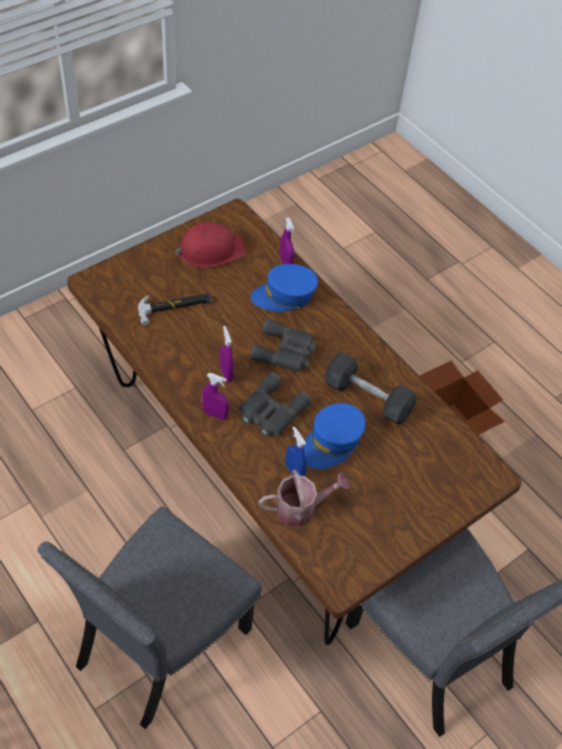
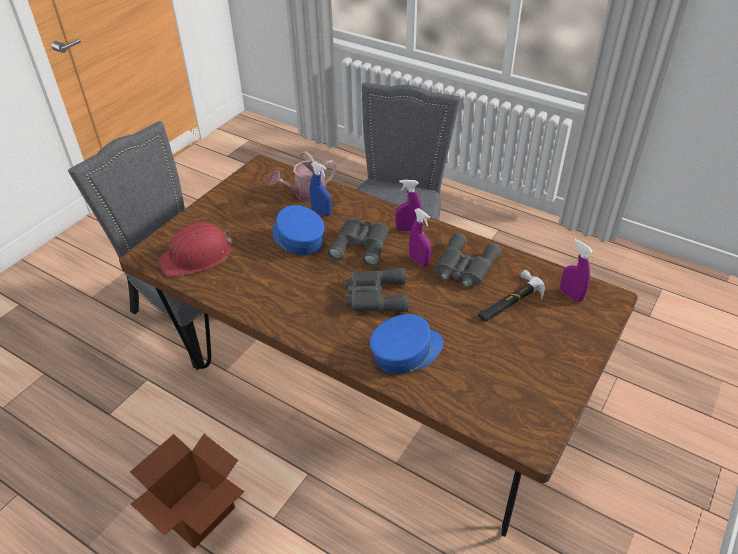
camera: 165 degrees right, 10 degrees down
(189, 352) = (464, 267): none -> grey binoculars
(210, 250) = (523, 378): red hard hat -> red hard hat (197, 256)
(286, 263) = (427, 394): purple spray bottle -> purple spray bottle (571, 295)
(332, 442) = (298, 239): blue cap -> blue cap turned 60 degrees counterclockwise
(367, 398) = (276, 281): grey dumbbell -> none

